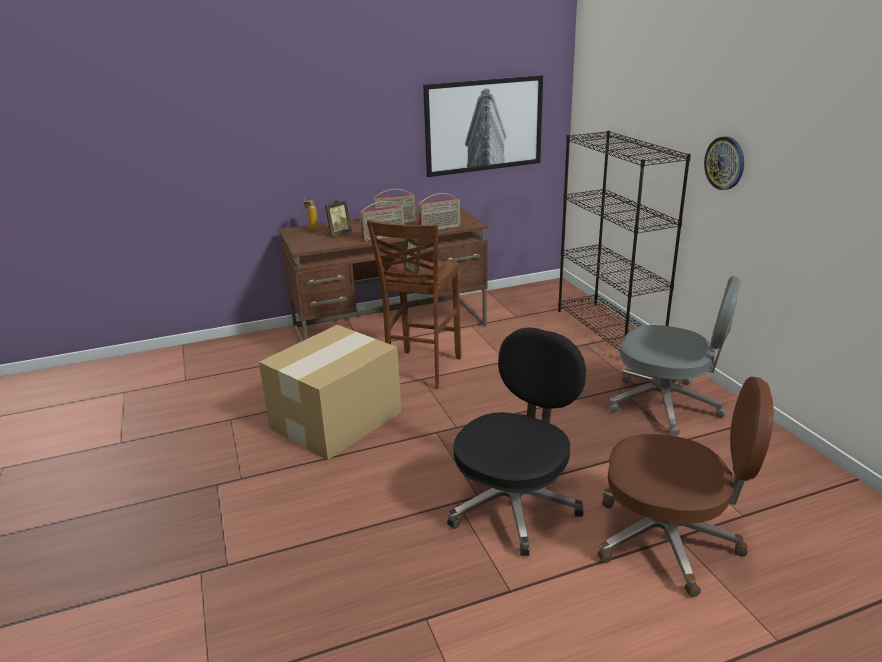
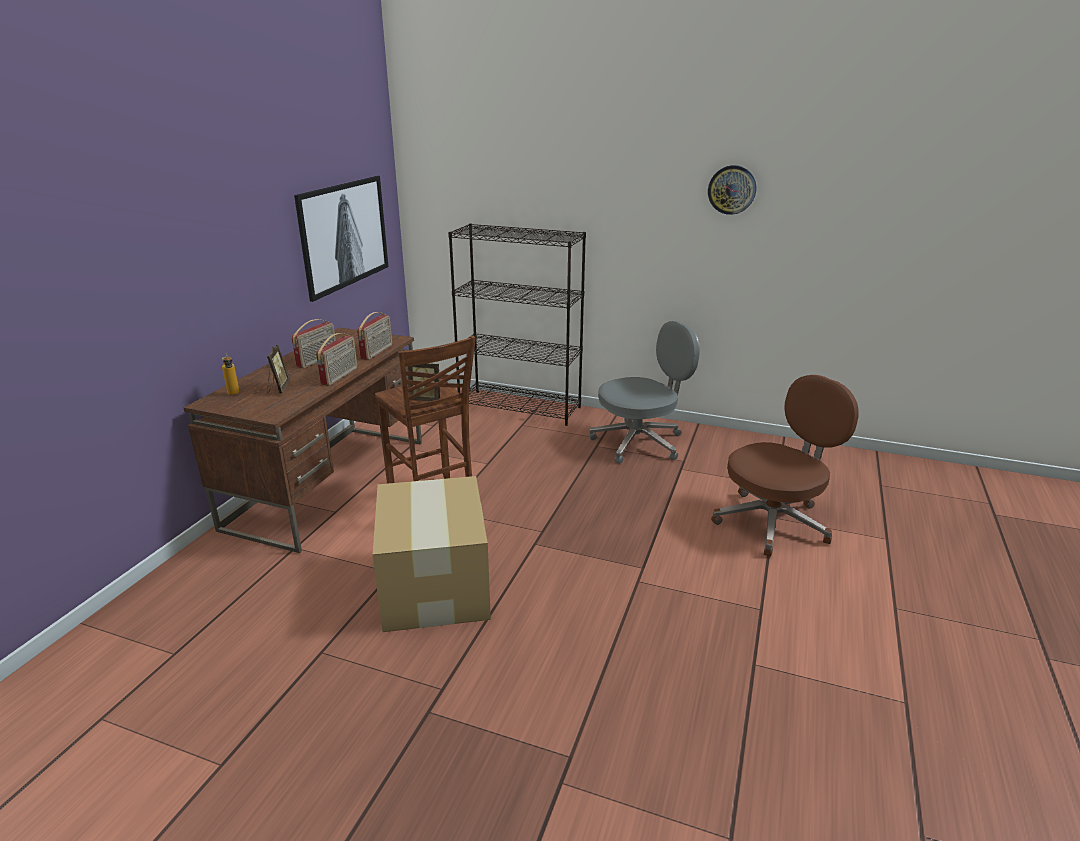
camera: 50 degrees left, 0 degrees up
(514, 504) = (672, 557): black office chair -> none
(725, 163) = (623, 234): wall clock -> wall clock (732, 189)

